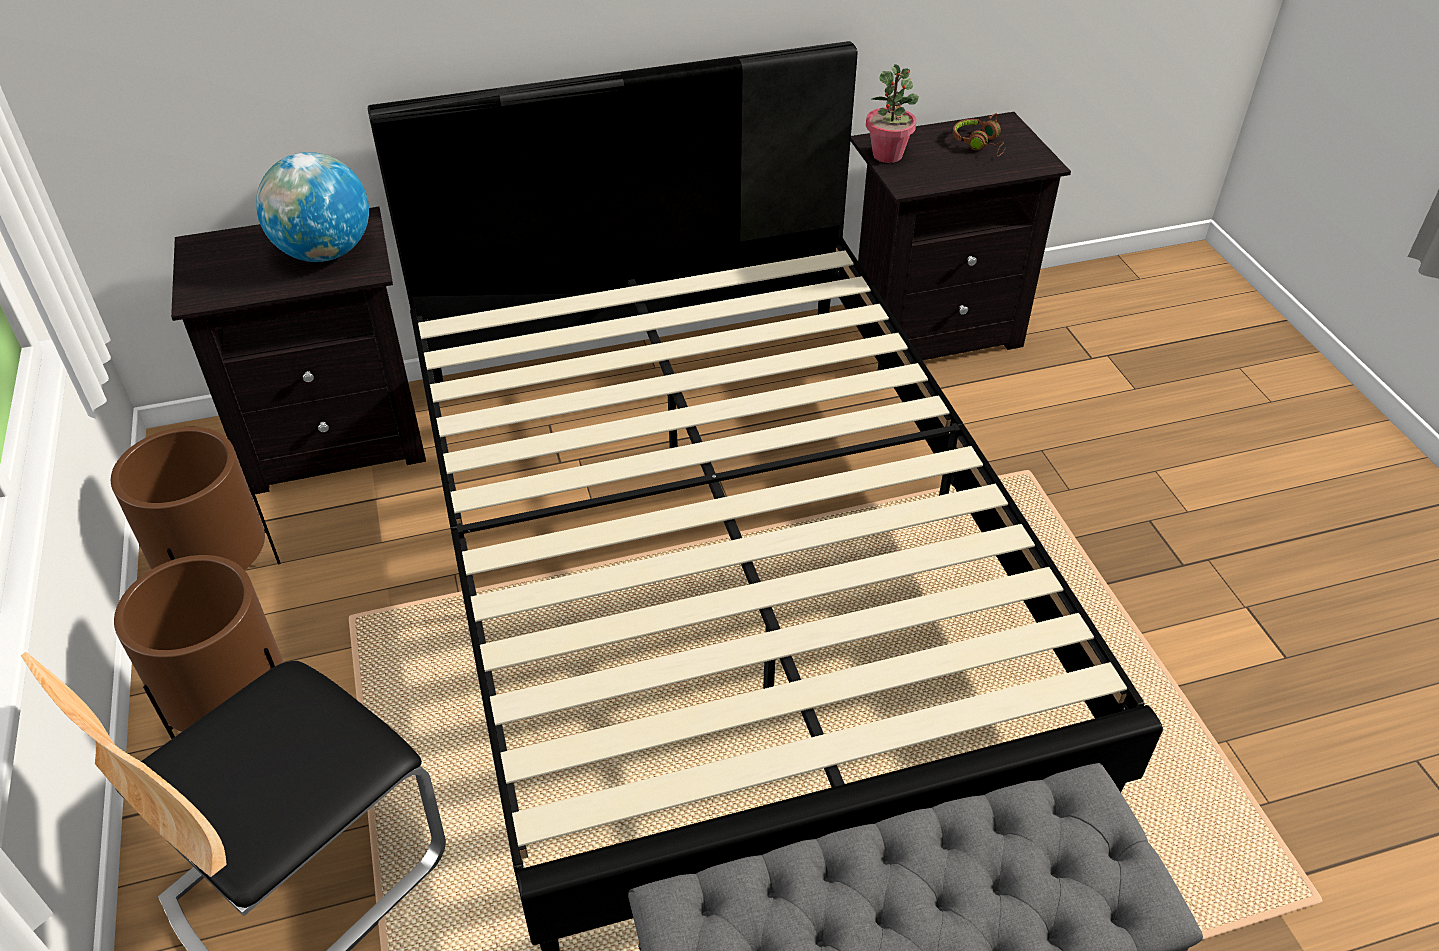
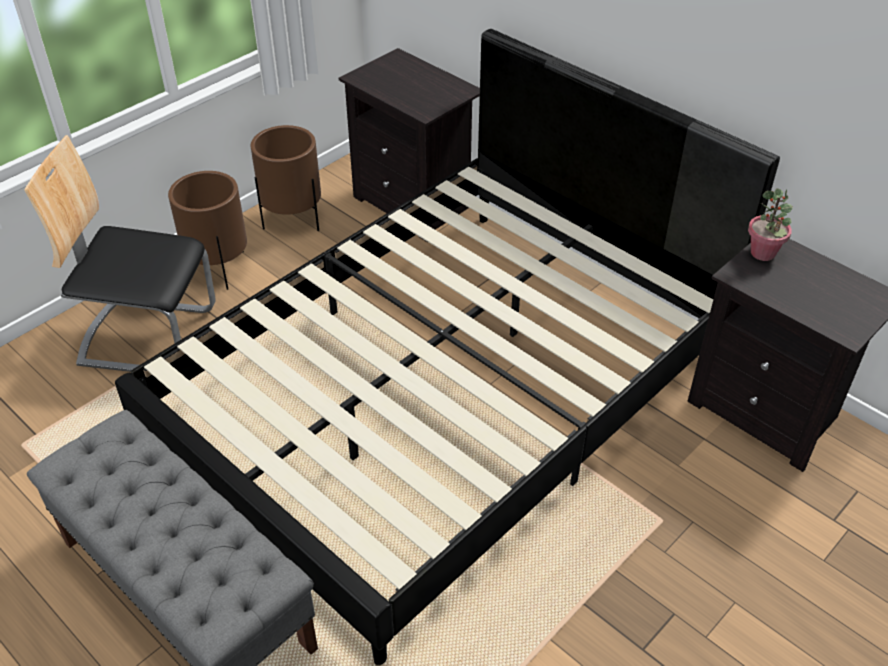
camera: 60 degrees right, 0 degrees up
(324, 252) = (428, 93): globe -> none
(980, 144) = (834, 293): brown headphones -> none

